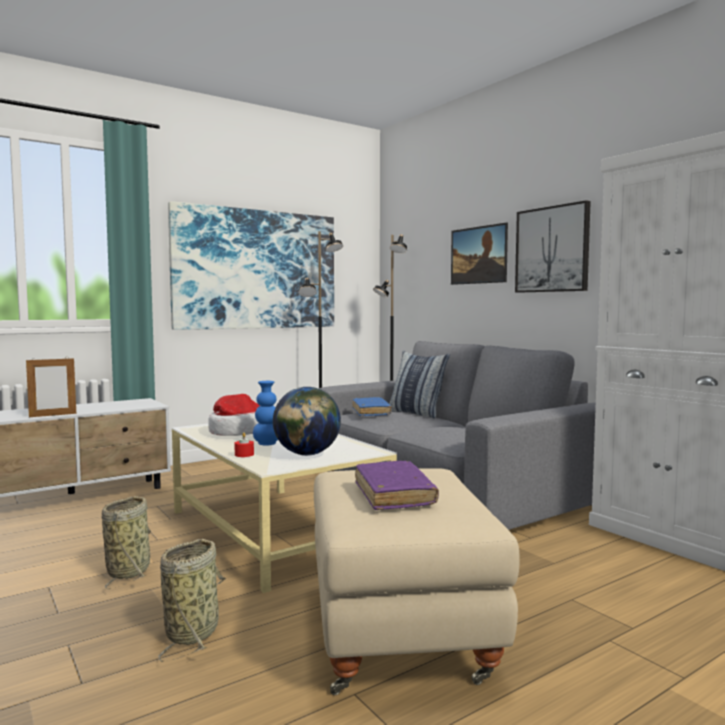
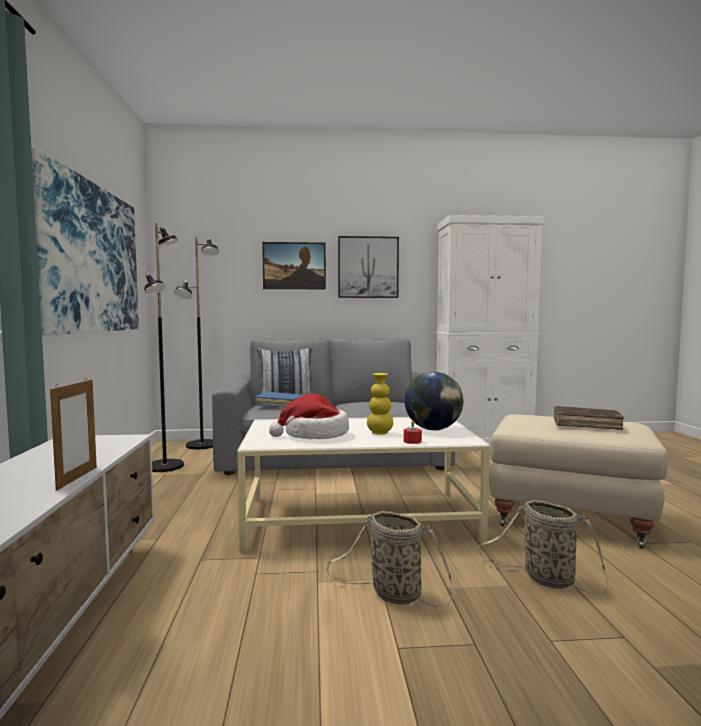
camera: 60 degrees left, 0 degrees up
(267, 444) = (379, 433): blue vase -> yellow vase
(394, 495) = (586, 424): purple book -> brown book

